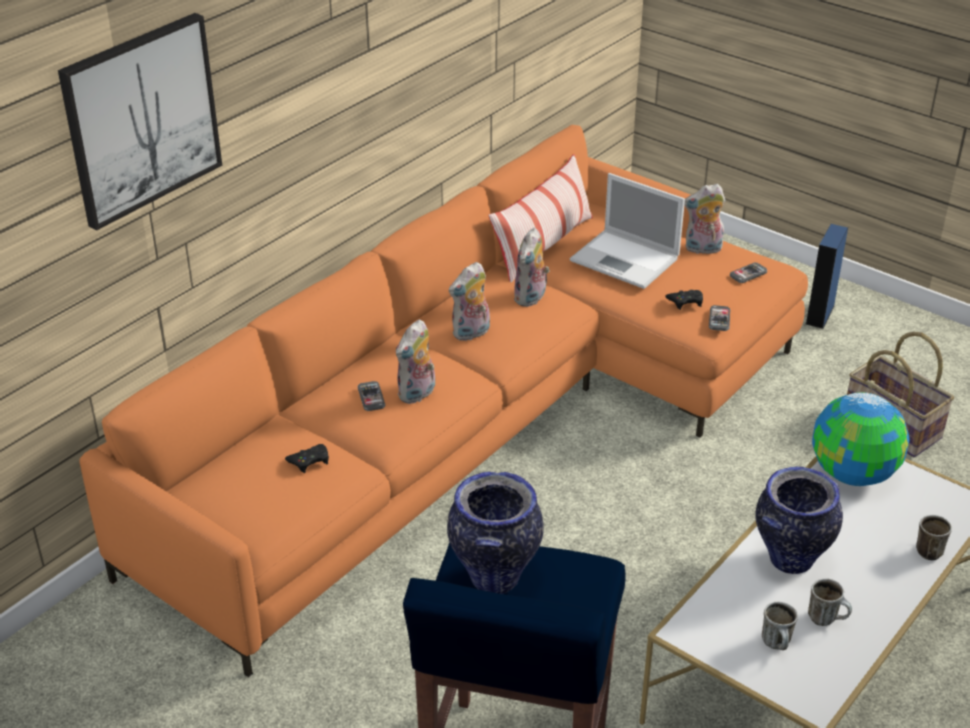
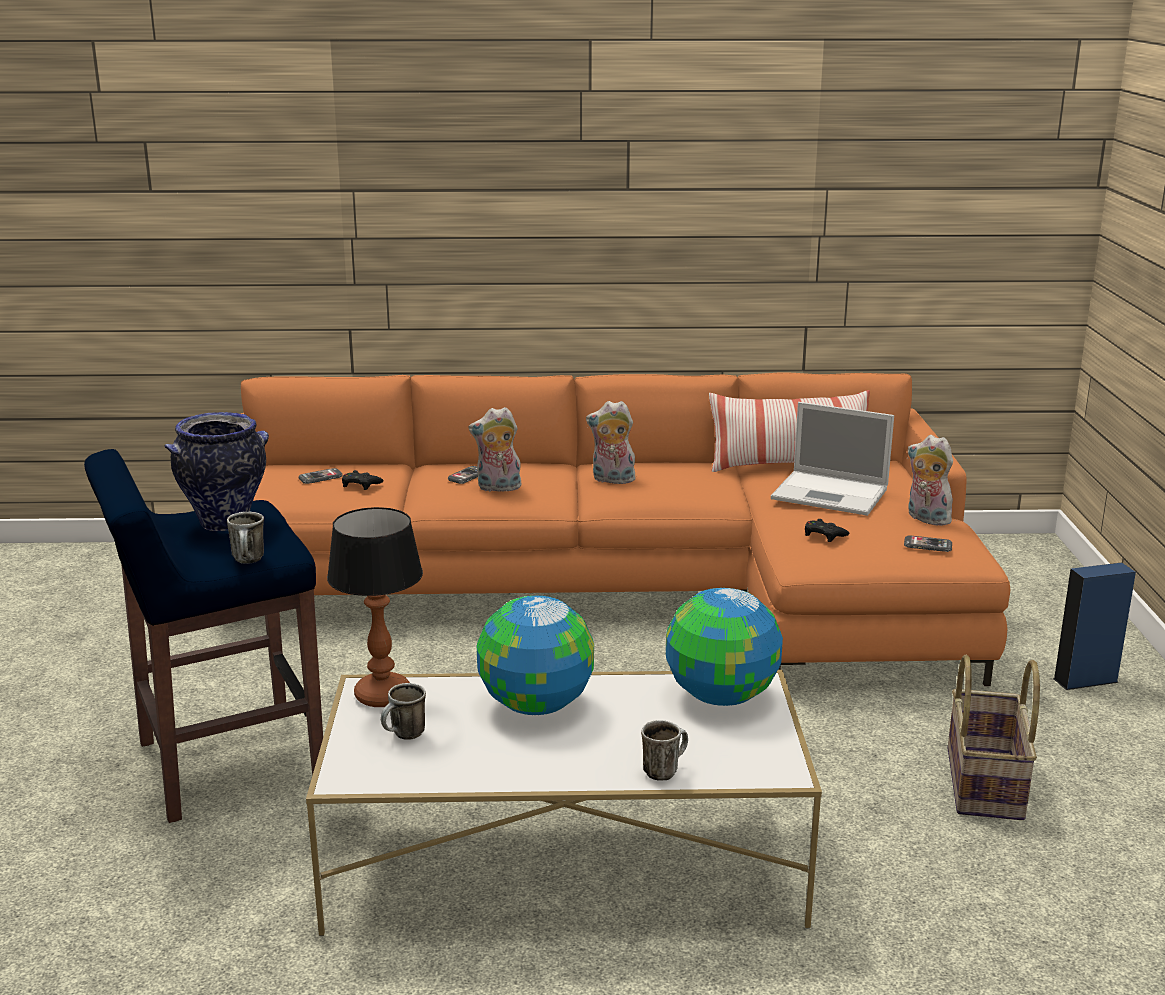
camera: 50 degrees right, 15 degrees down
(141, 119) = (349, 150): picture -> none
(531, 298) = (701, 482): plush toy -> none
(626, 260) = (832, 494): laptop -> laptop turned 60 degrees counterclockwise
(704, 627) = (384, 695): none -> table lamp
(719, 319) = (829, 557): phone -> phone (320, 477)
(790, 561) = (535, 705): vase -> globe
(827, 619) = (476, 749): mug -> mug (250, 561)

